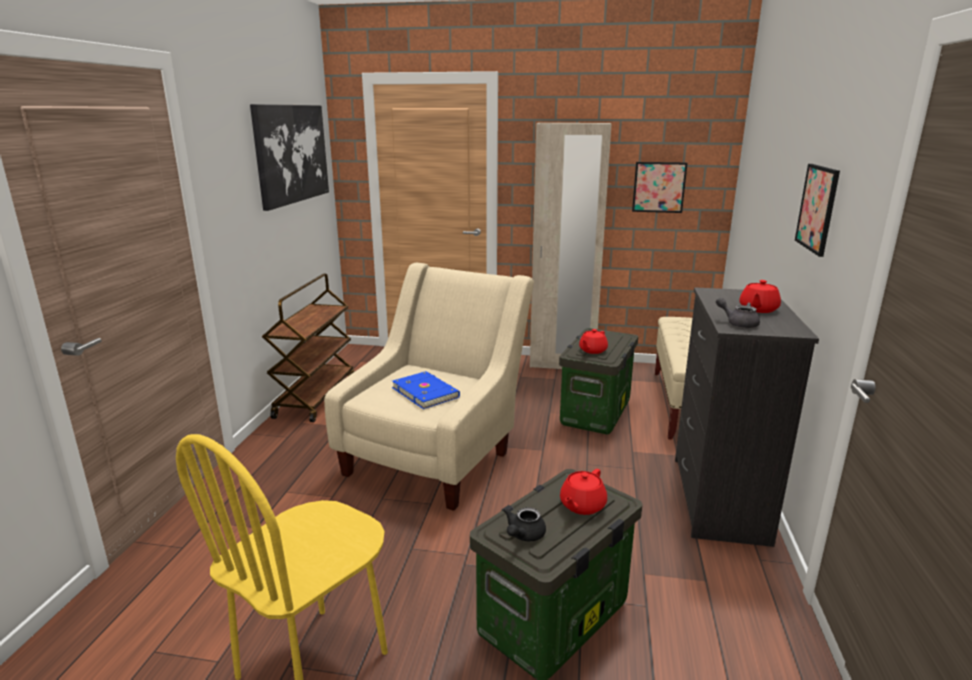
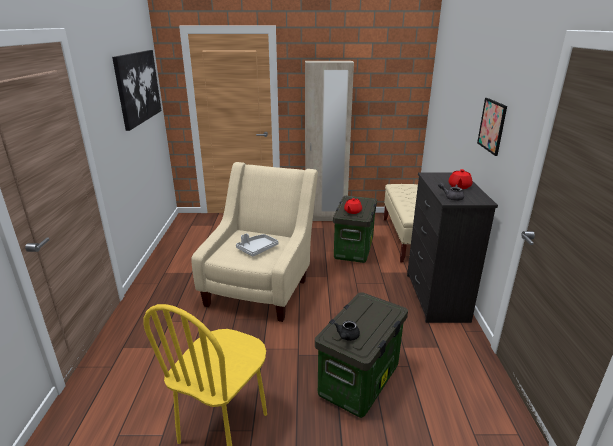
camera: 10 degrees left, 5 degrees up
(315, 397) = (168, 253): brown cart -> none
(426, 392) = (257, 249): blue book -> grey tray
(582, 505) = (375, 315): red teapot -> none
(659, 187) = (382, 101): picture -> none

